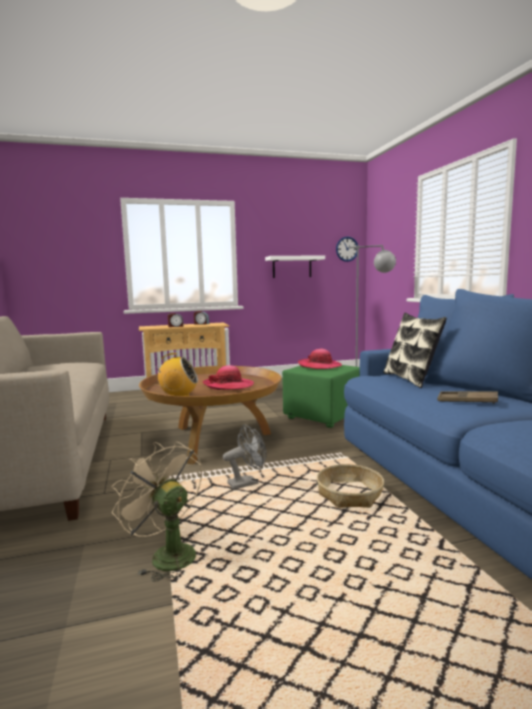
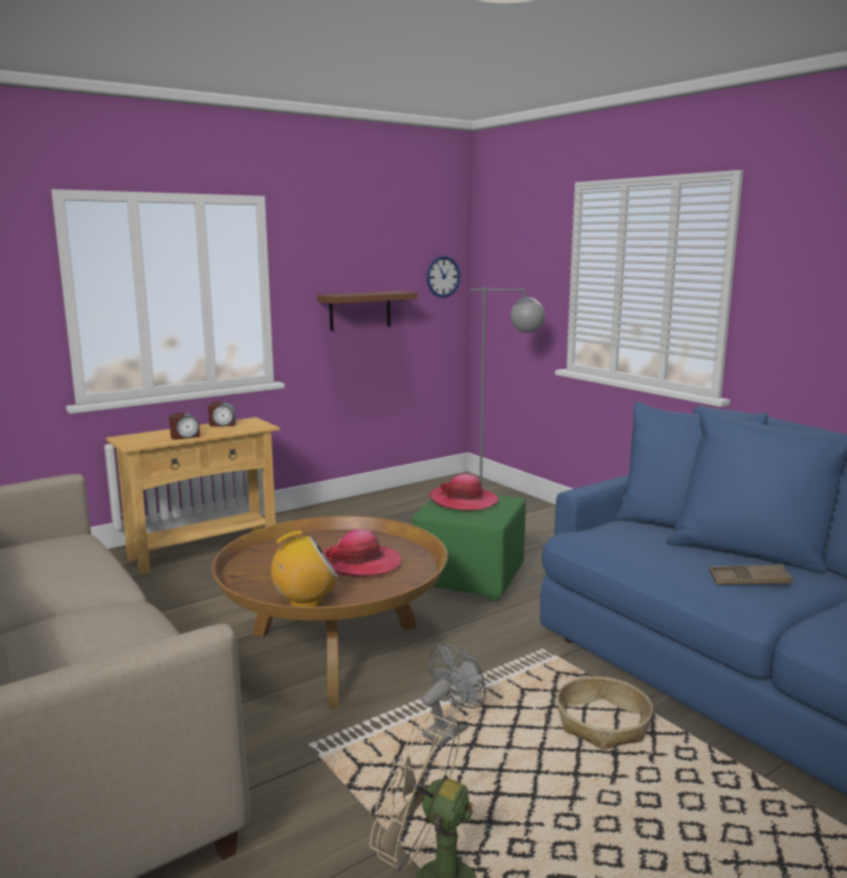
camera: 20 degrees left, 5 degrees up
(292, 267) = (360, 310): white shelf -> brown shelf
(411, 379) = (643, 537): pillow -> none

